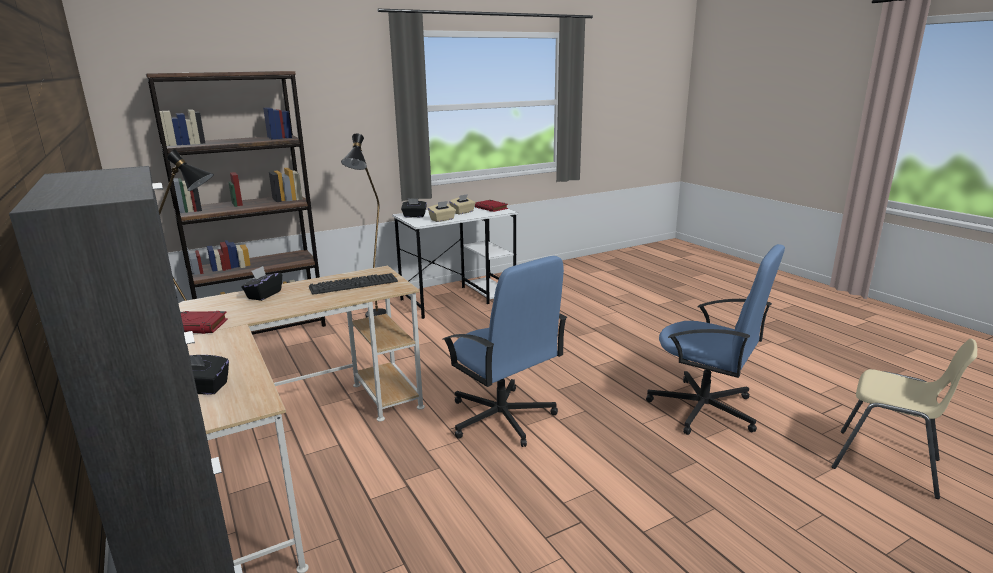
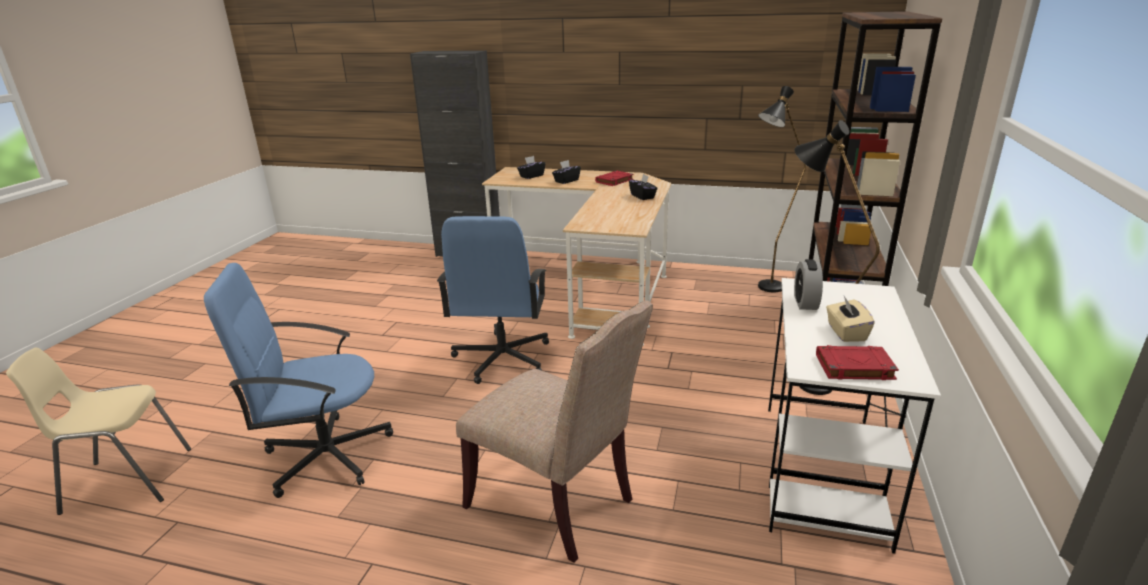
camera: 135 degrees right, 5 degrees up
(353, 284) = (615, 217): keyboard -> none
(414, 216) = (858, 294): black tissue box -> black tissue box (566, 181)
(442, 219) = (805, 303): beige tissue box -> alarm clock
(502, 418) = (501, 358): blue office chair -> blue office chair turned 90 degrees counterclockwise
(584, 333) = (557, 504): none -> beige chair

